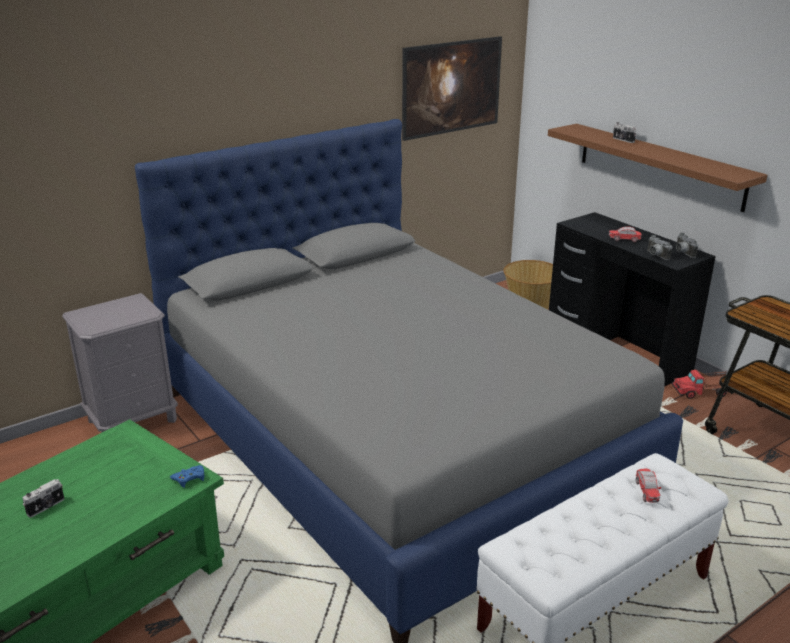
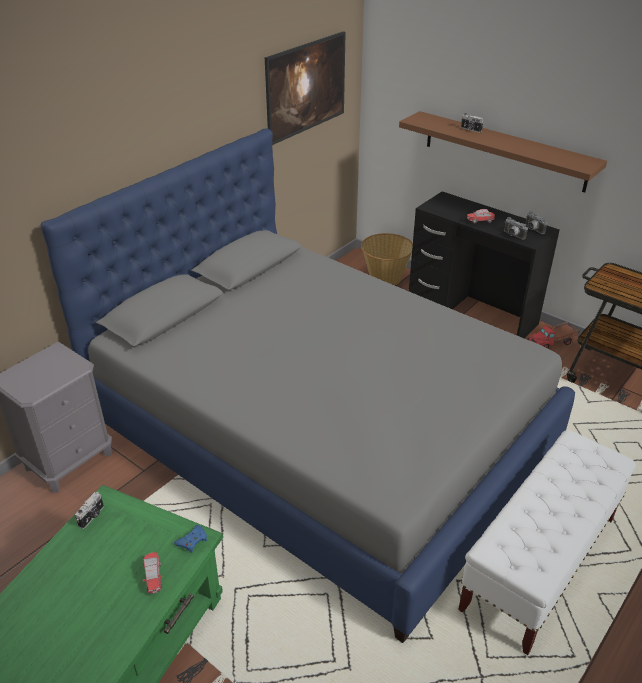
camera: 15 degrees left, 10 degrees up
(46, 507) = (69, 603): camera -> camera (92, 516)
(647, 492) = (577, 471): toy car -> toy car (154, 577)

